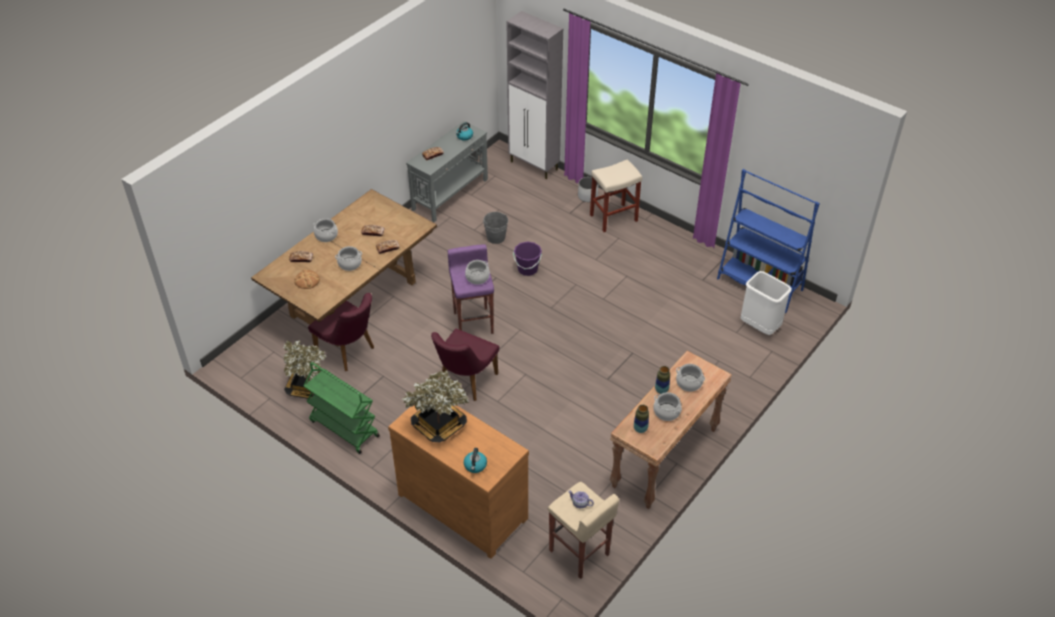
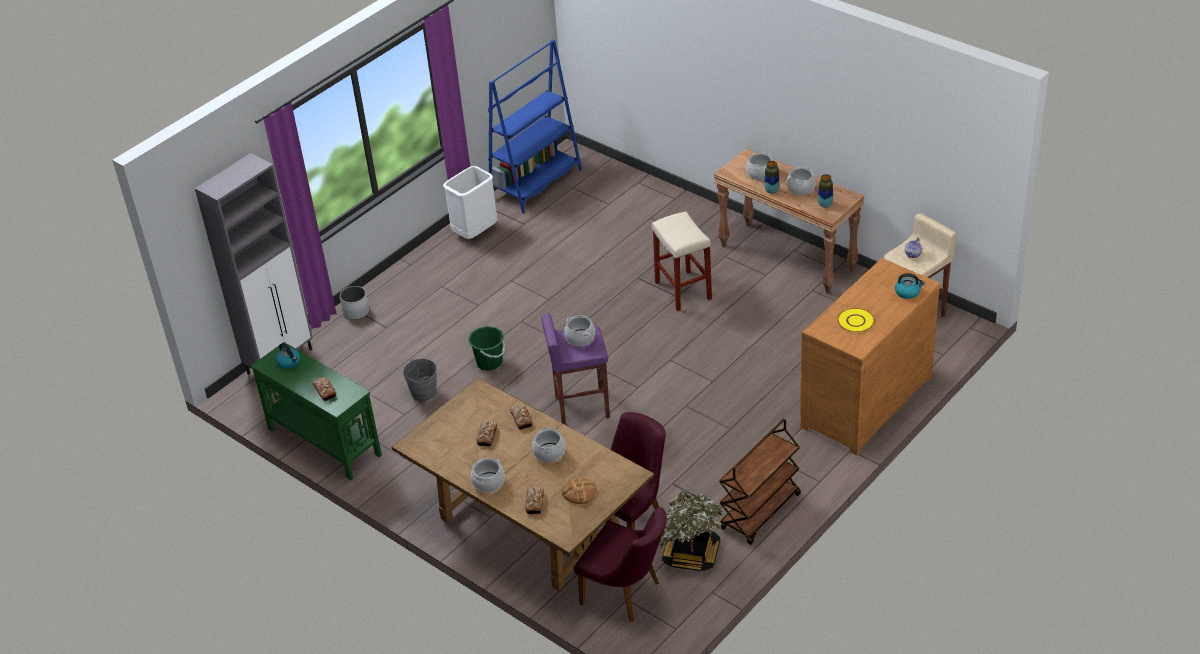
camera: 85 degrees left, 5 degrees down
(343, 428) = (760, 512): green cart -> brown cart
(439, 425) = (856, 321): potted plant -> yellow plate
(450, 194) = (324, 441): grey console table -> green console table
(464, 383) = (684, 410): purple chair -> purple chair (627, 594)
(527, 269) = (489, 362): purple bucket -> green bucket
(614, 217) = (402, 289): beige stool -> beige stool (682, 290)
(760, 326) = (600, 187): white trash can -> white trash can (475, 232)

